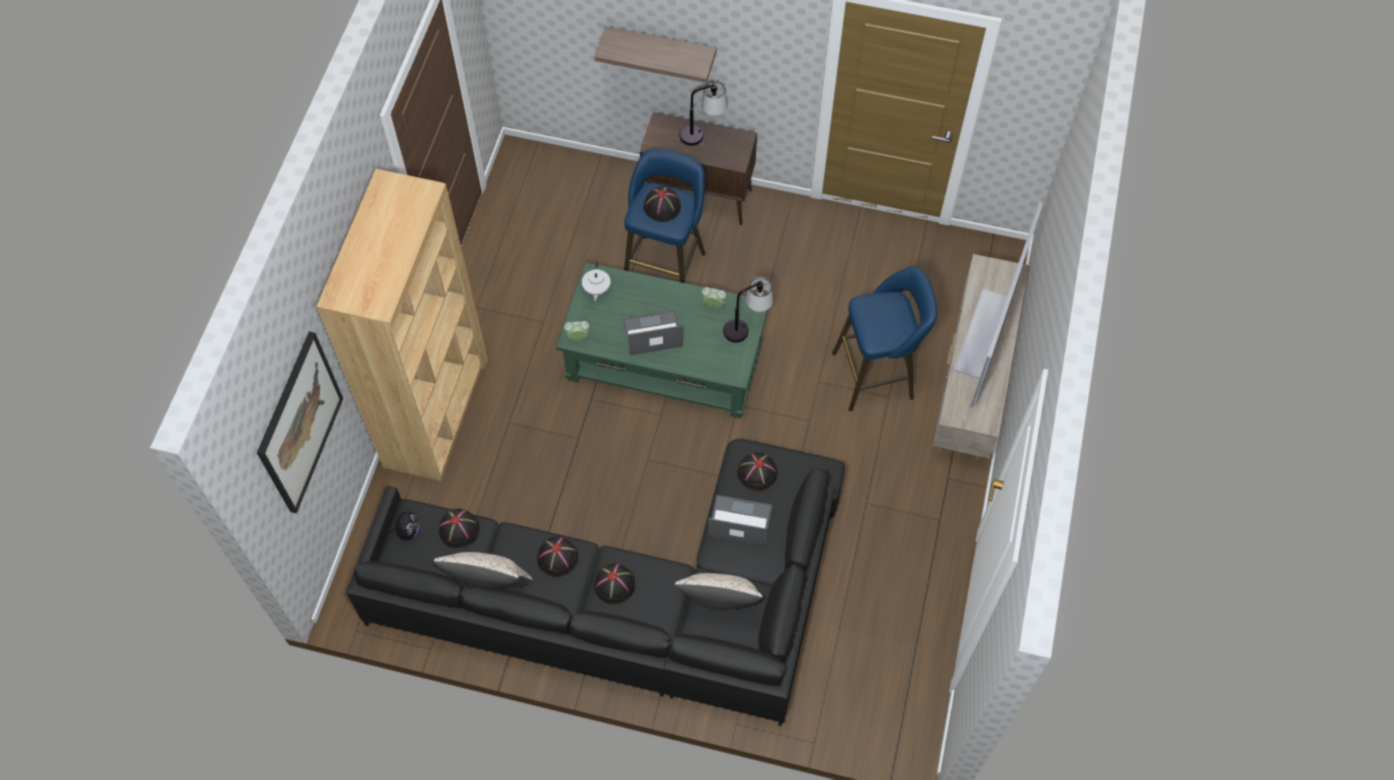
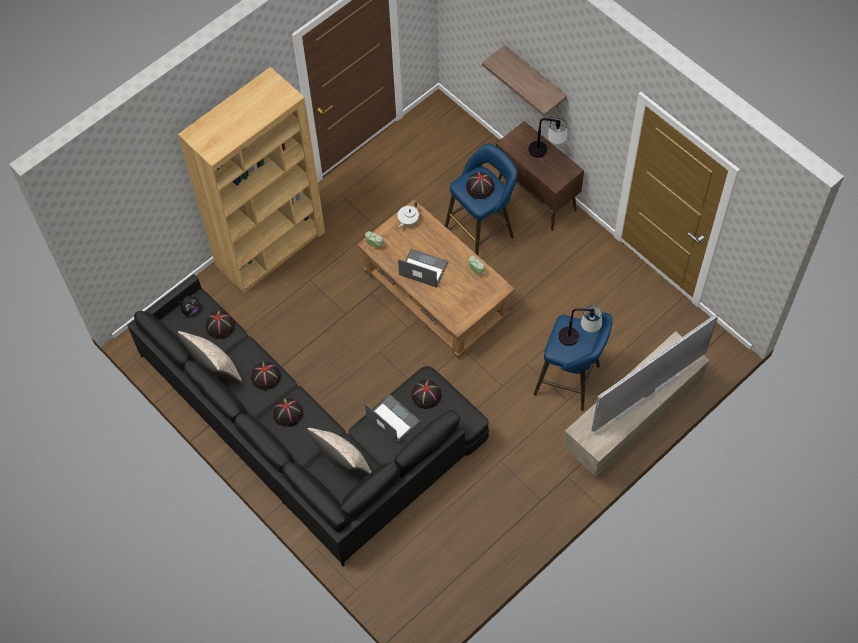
camera: 35 degrees right, 0 degrees up
(299, 423) = (139, 202): picture -> none
(664, 361) = (435, 294): green coffee table -> brown coffee table
(746, 326) = (487, 297): table lamp -> table lamp (578, 337)

